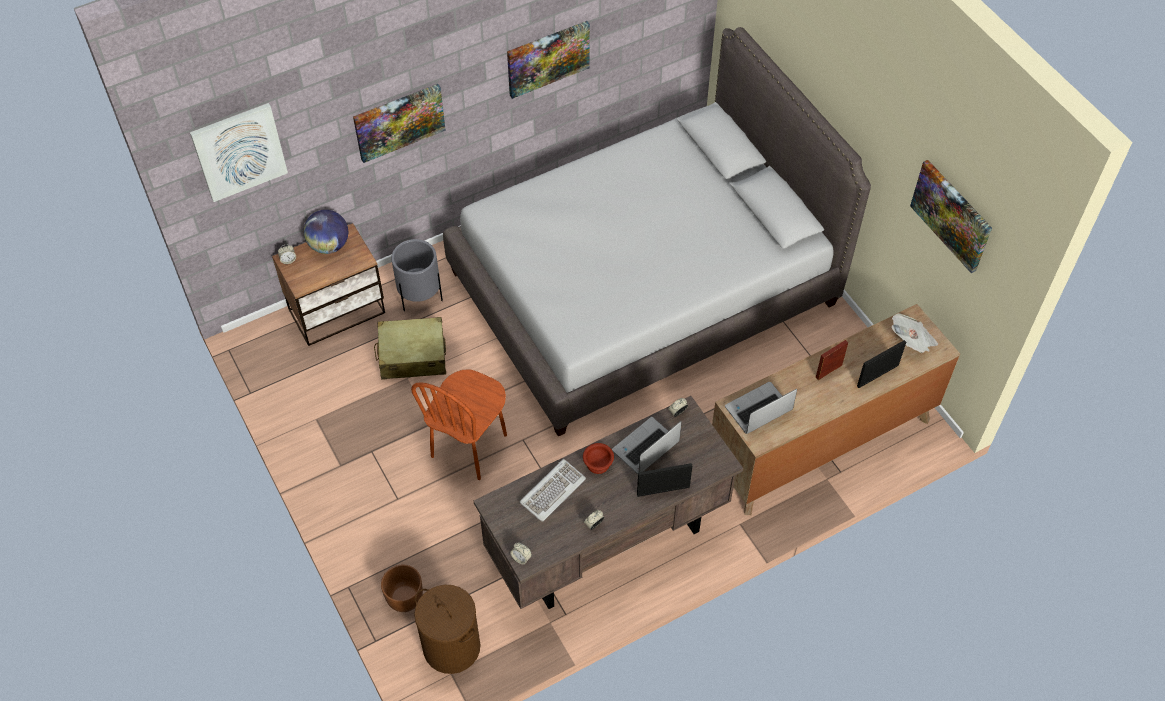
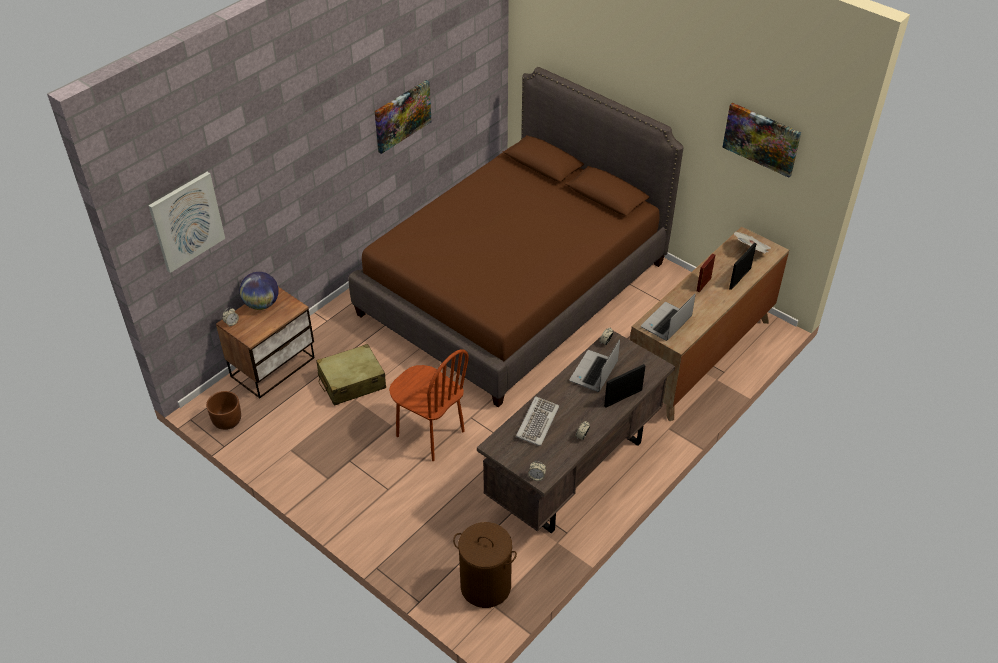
camera: 20 degrees left, 10 degrees down
(399, 121) = (302, 183): picture -> none
(404, 597) = (428, 561): brown planter -> brown planter (227, 421)
(420, 297) = (339, 339): grey planter -> none
(469, 446) = (430, 434): brown chair -> brown chair turned 60 degrees counterclockwise
(599, 464) = (564, 394): brown bowl -> none
(644, 287) = (514, 288): grey bed -> brown bed

